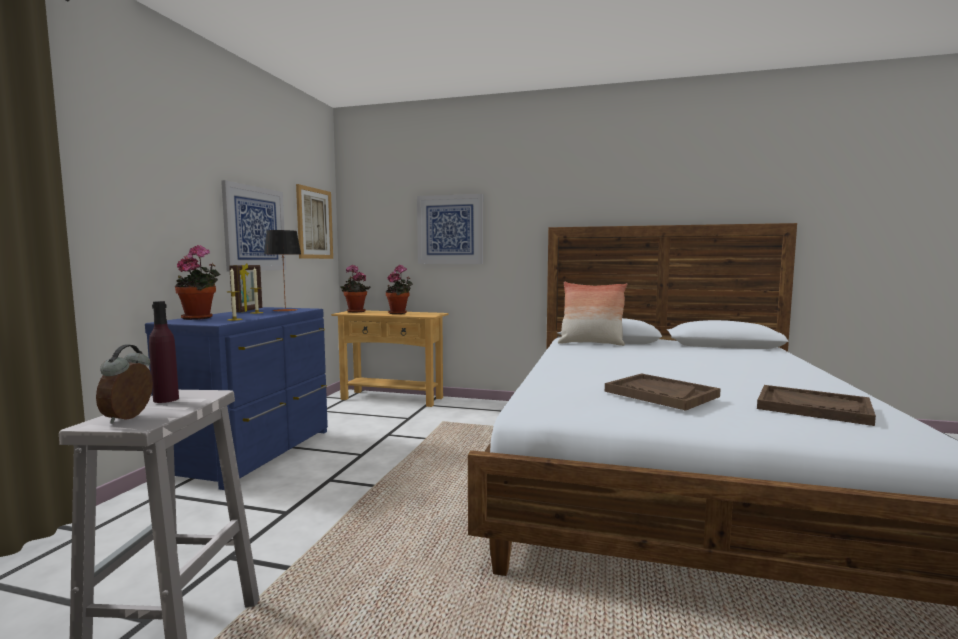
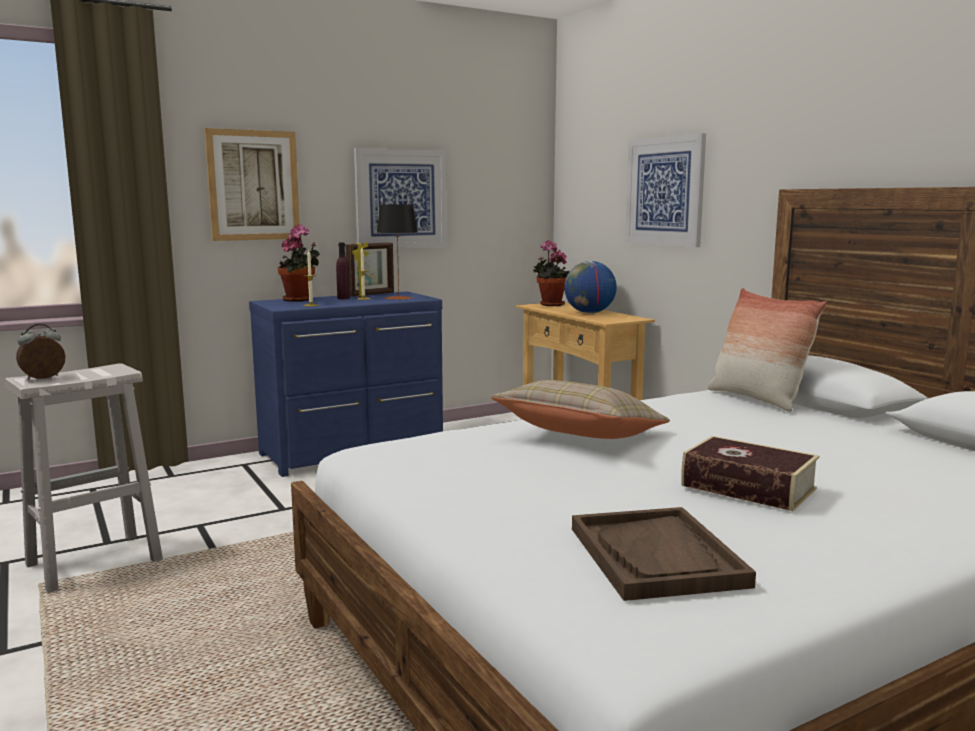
camera: 45 degrees right, 5 degrees up
(166, 399) = (95, 370): purple bottle -> purple bottle (343, 298)
(314, 223) = (506, 185): picture -> picture (253, 185)
(399, 313) = (589, 313): potted plant -> globe
(600, 373) = (581, 438): none -> beige pillow
(660, 394) = (519, 476): brown tray -> none
(727, 375) = (748, 487): none -> book

